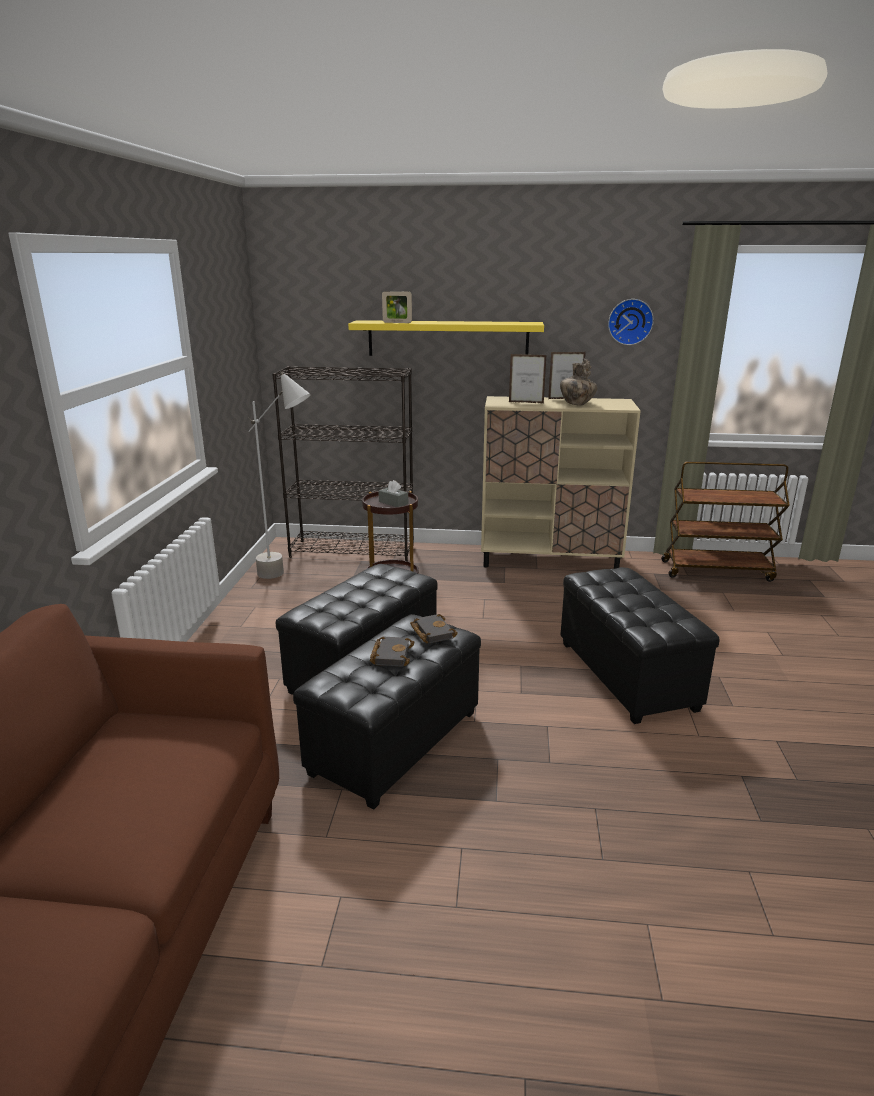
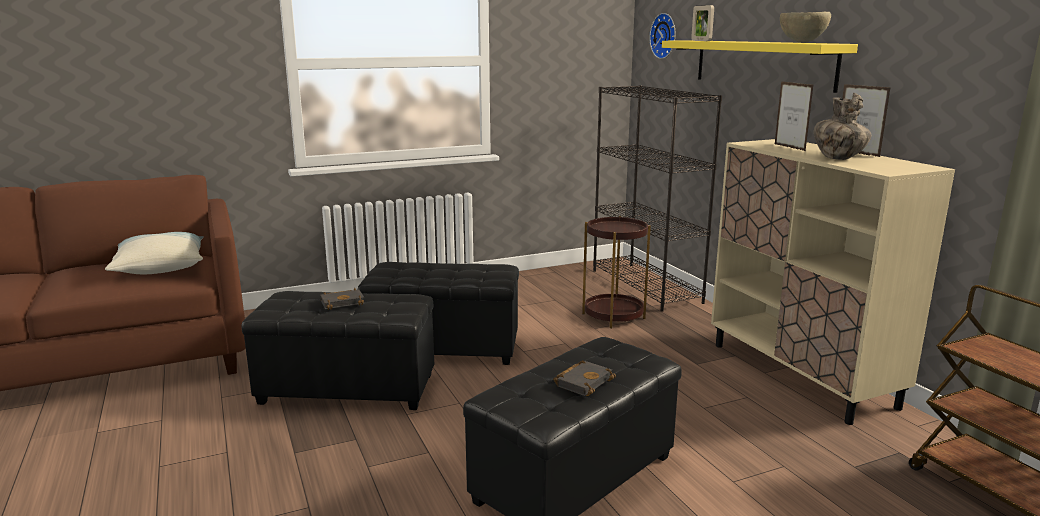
camera: 60 degrees right, 5 degrees down
(147, 748) = (160, 267): none -> pillow
(289, 576) = (560, 281): grey floor lamp -> none
(393, 503) = (618, 229): grey tissue box -> none
(431, 632) = (394, 306): black book -> black book (583, 381)
(509, 323) = (802, 43): none -> brown bowl
(630, 321) = (973, 45): wall clock -> wall clock (665, 36)

